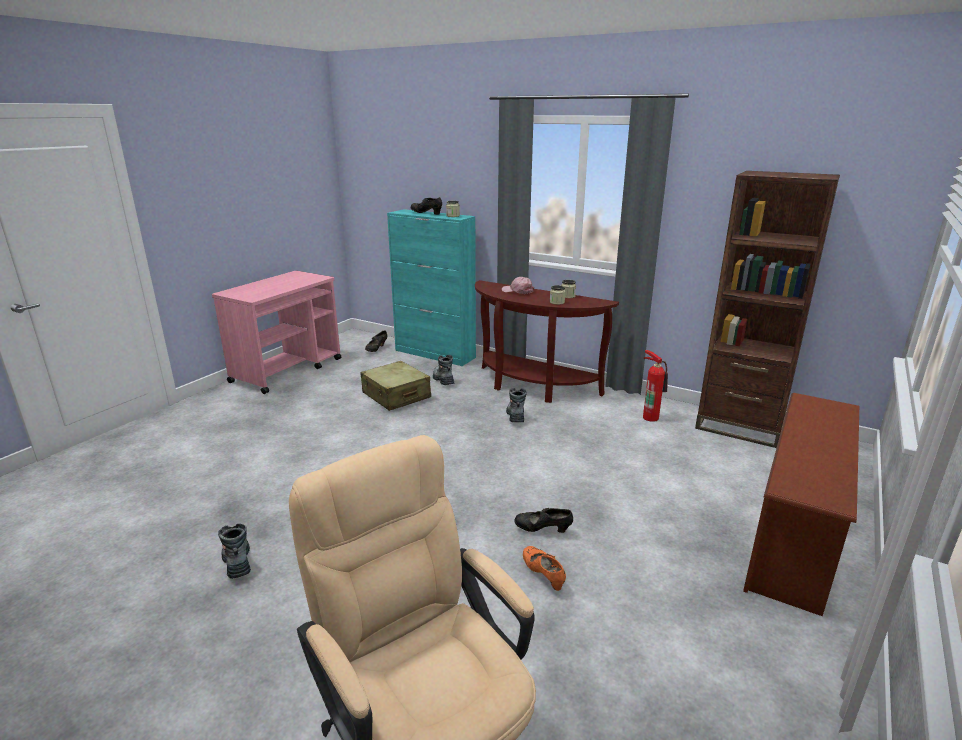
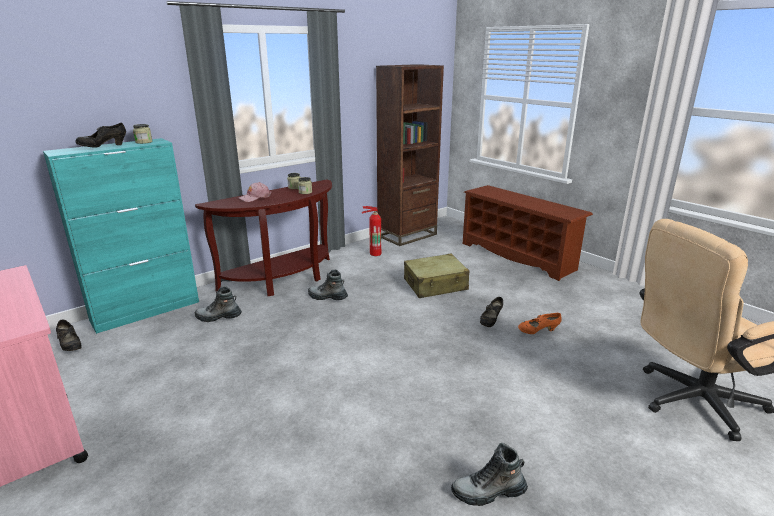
camera: 70 degrees left, 0 degrees up
(396, 396) = (222, 350): beige suitcase -> beige suitcase (435, 285)

